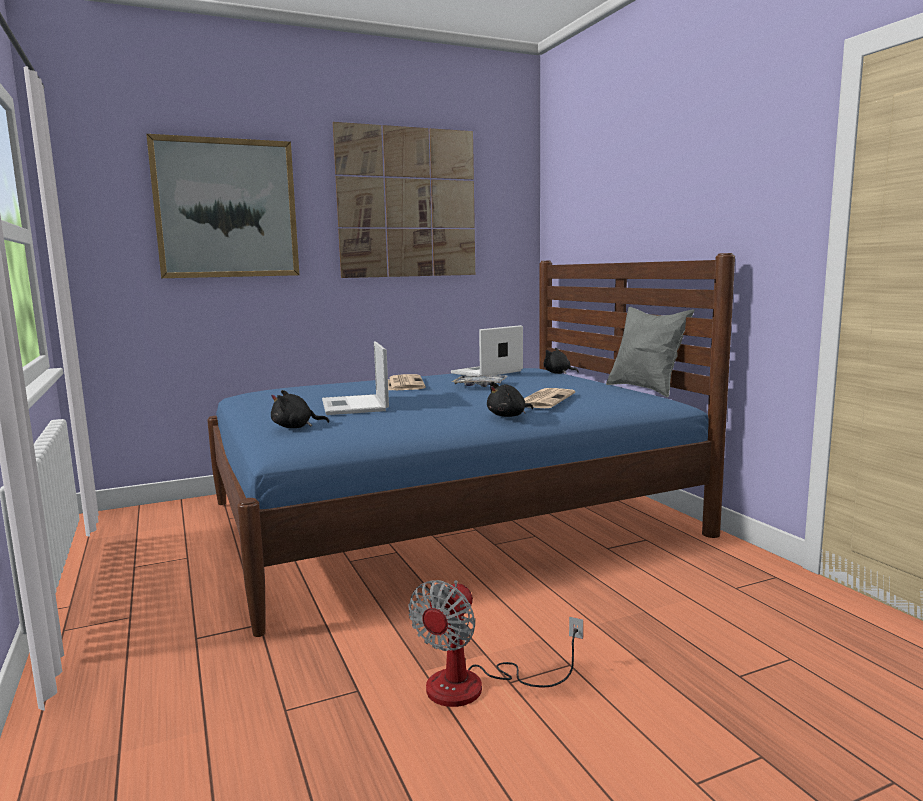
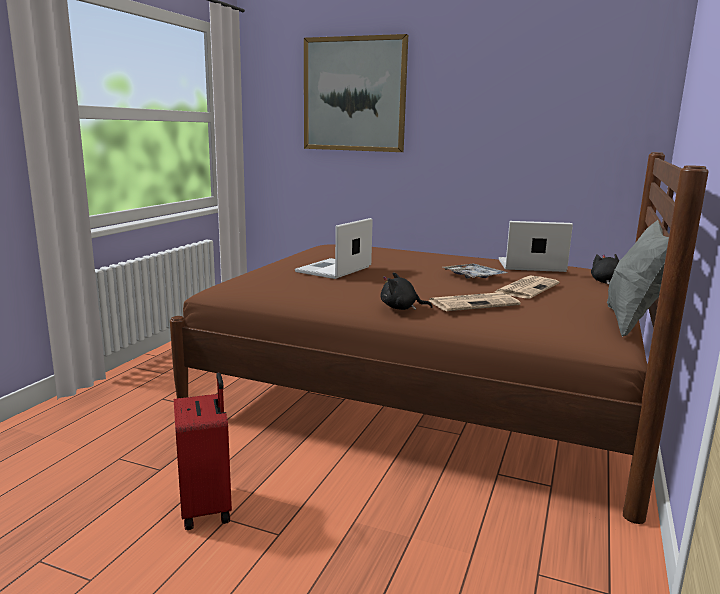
camera: 45 degrees right, 5 degrees up
(295, 427) = (258, 275): black plush toy -> none
(404, 384) = (427, 260): newspaper -> newspaper (527, 288)
(407, 203) = (513, 86): picture -> none
(446, 519) = (424, 391): blue bed -> brown bed
(475, 686) = (207, 507): fan -> red suitcase

